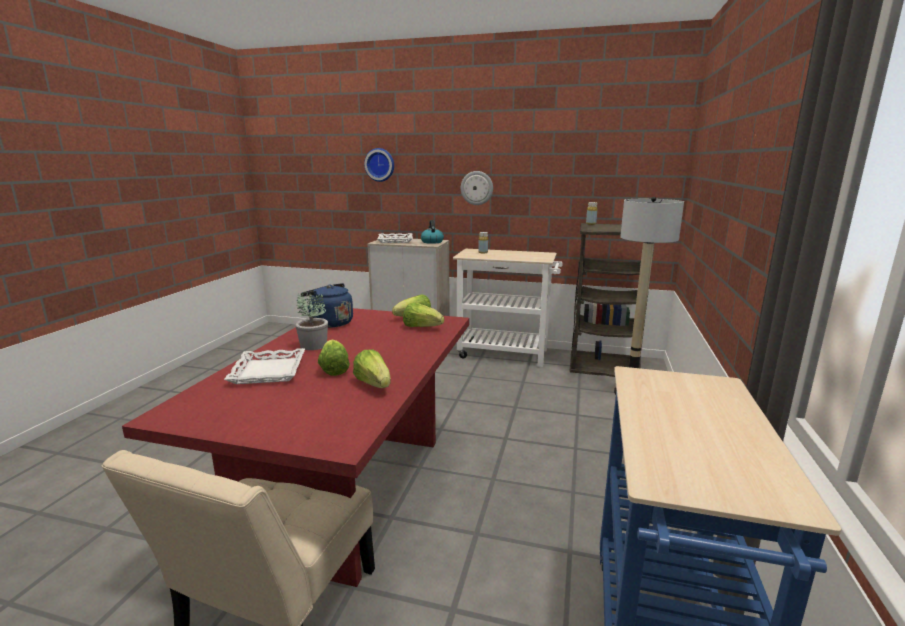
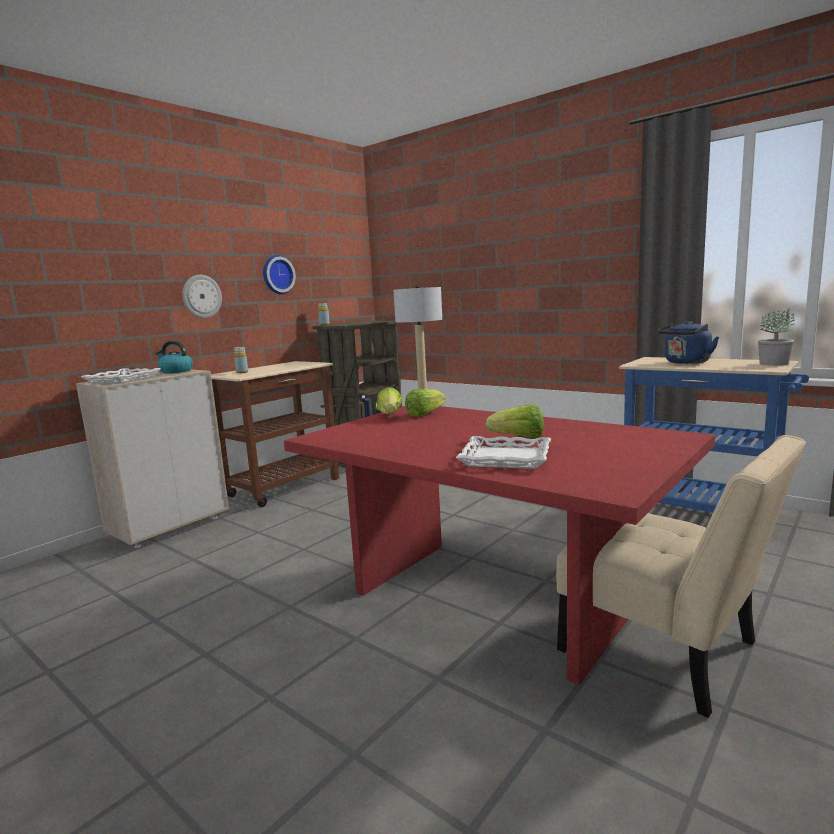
camera: 65 degrees left, 5 degrees down
(313, 345) = (436, 445): potted plant -> potted plant (774, 363)
(330, 323) = (358, 440): blue kettle -> blue kettle (686, 362)
(374, 384) = (566, 428): lettuce -> none
(380, 164) = (48, 267): wall clock -> wall clock (277, 275)
(504, 354) = (285, 487): white cart -> brown cart

